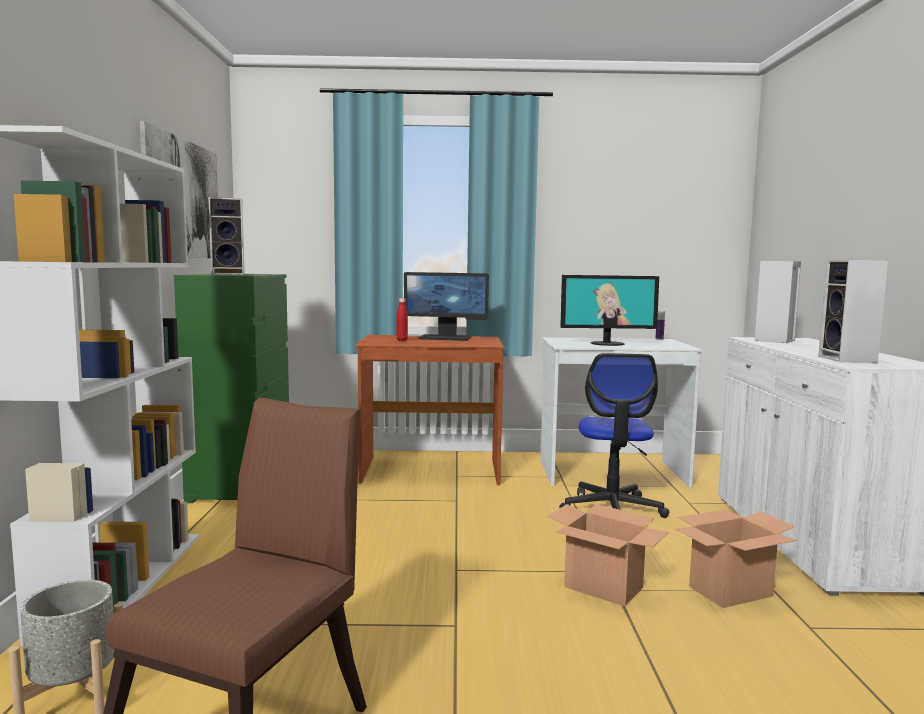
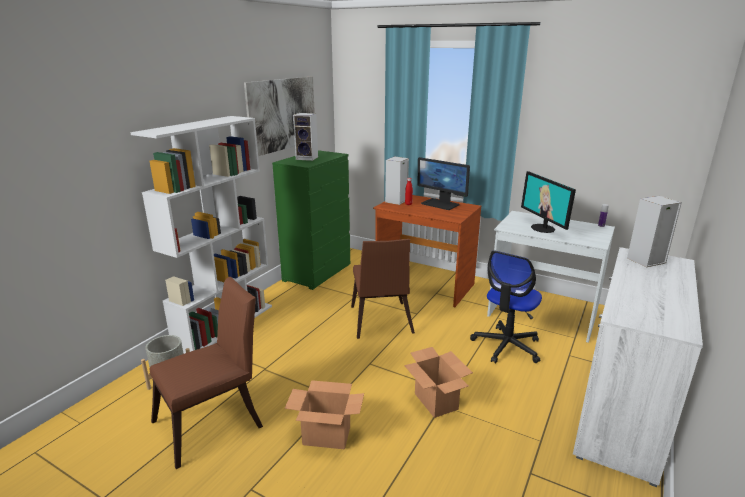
camera: 30 degrees right, 15 degrees up
(415, 520) = (380, 322): none -> brown chair
(607, 343) = (543, 228): monitor -> monitor turned 45 degrees clockwise
(730, 591) = (510, 431): cardboard box -> cardboard box (326, 436)
(849, 359) = (635, 307): speaker -> speaker (396, 201)

